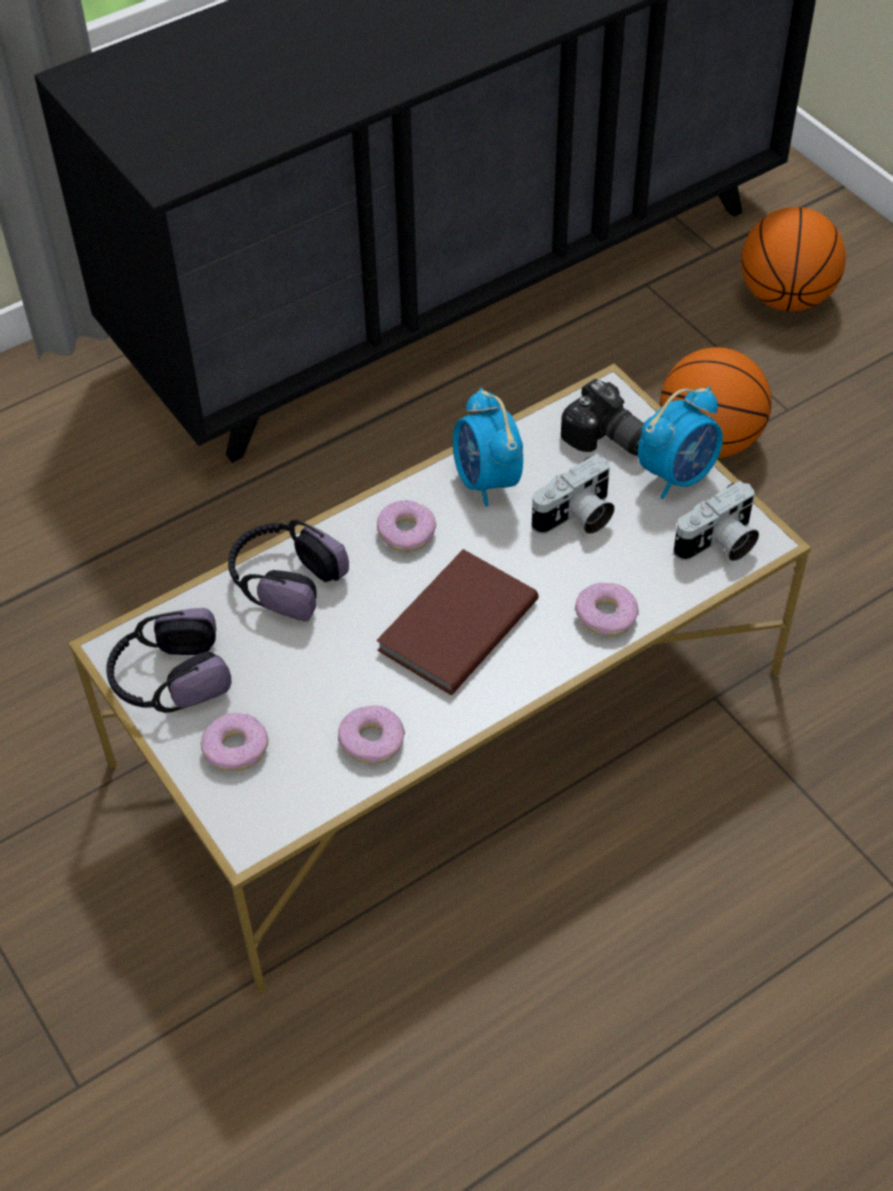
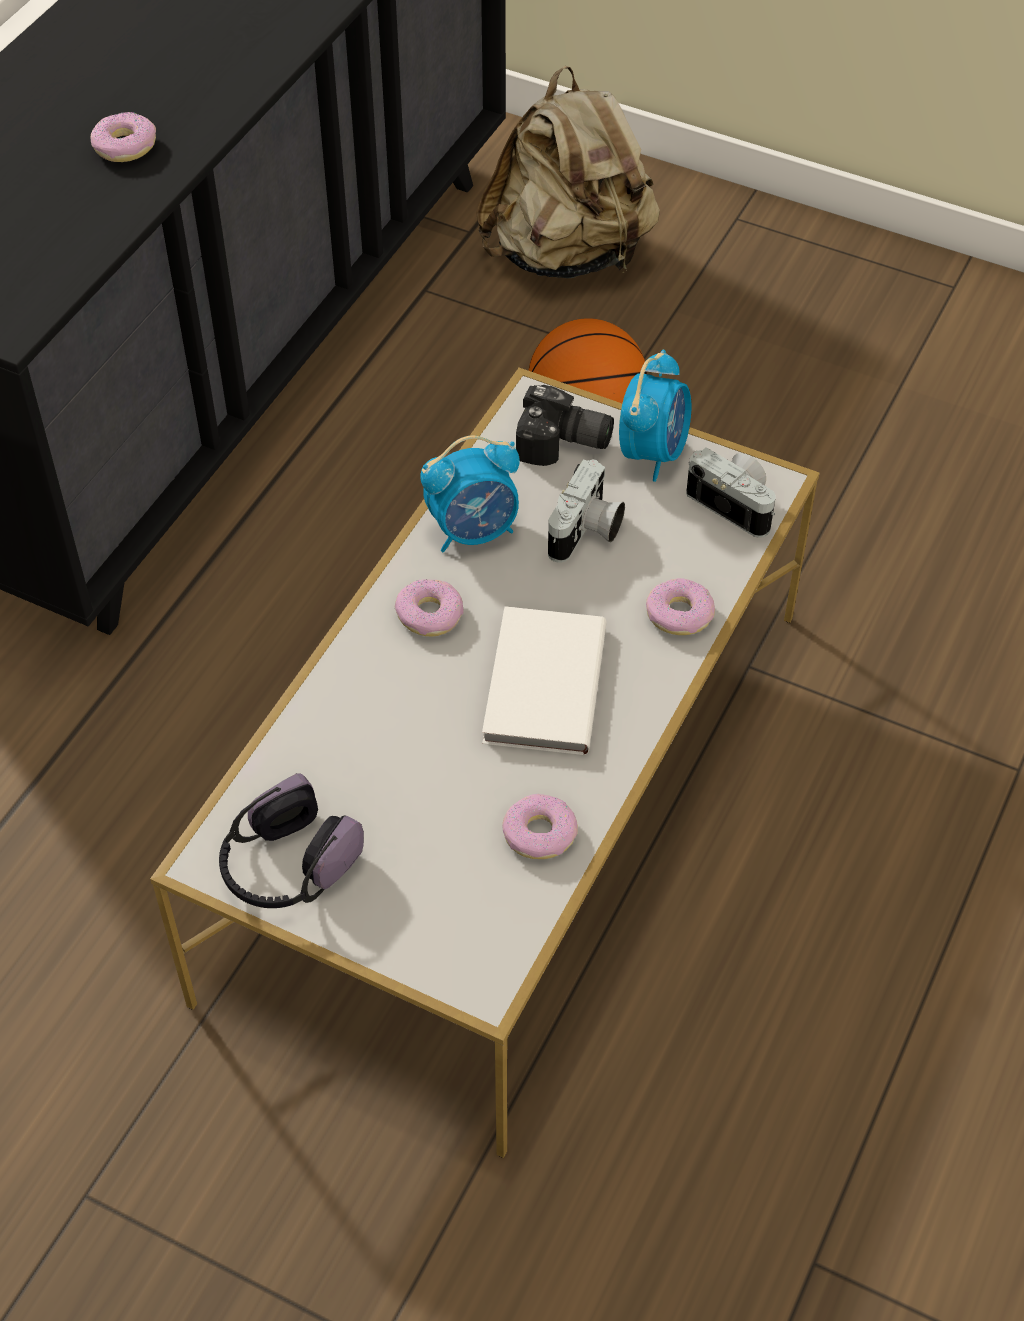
camera: 30 degrees left, 0 degrees up
(235, 748) = (407, 904): donut -> donut (124, 146)
(285, 580) = (339, 714): headphones -> none
(453, 625) = (540, 686): brown book -> white book
(486, 481) = (474, 531): alarm clock -> alarm clock turned 60 degrees counterclockwise
(718, 545) = (736, 504): camera -> camera turned 75 degrees counterclockwise
(785, 298) = (568, 255): basketball -> beige backpack

